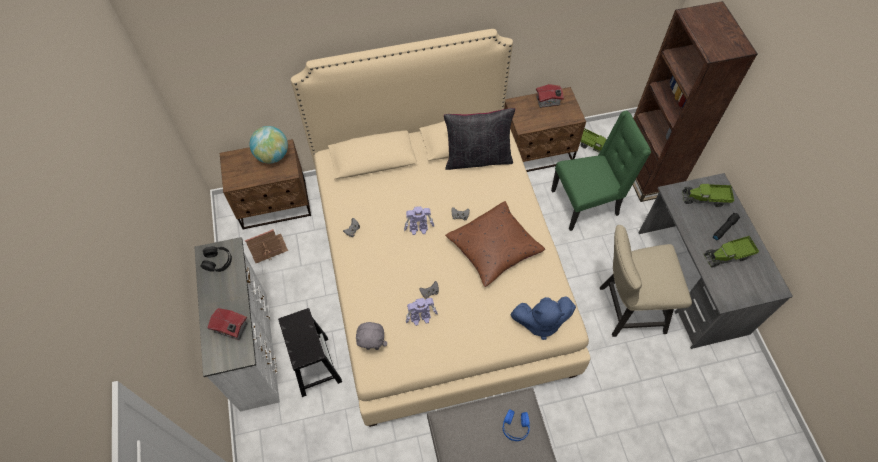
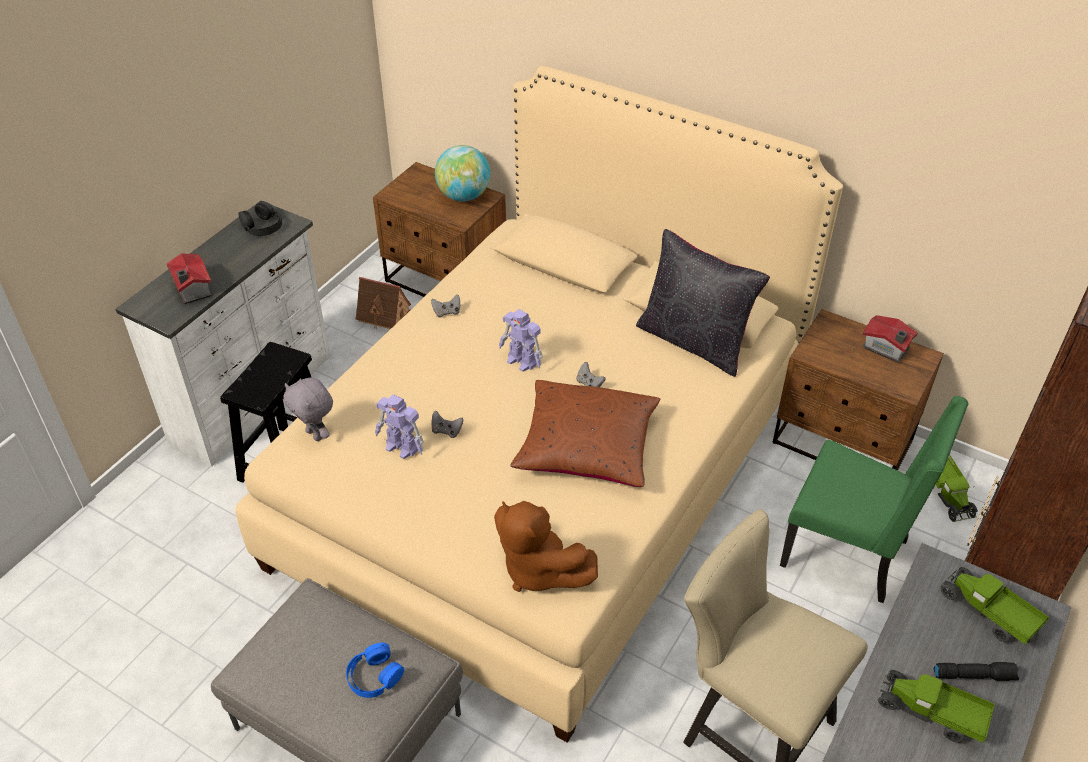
camera: 45 degrees right, 15 degrees down
(540, 322) = (538, 569): blue plush toy -> brown plush toy

